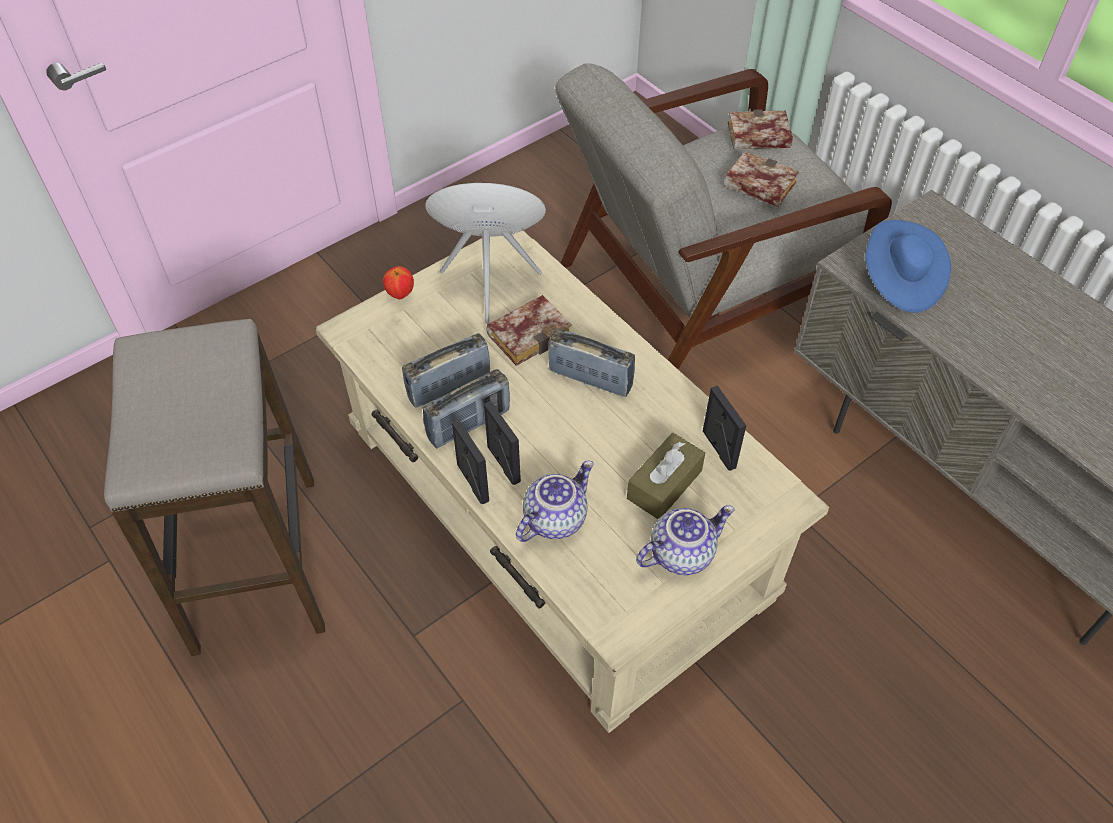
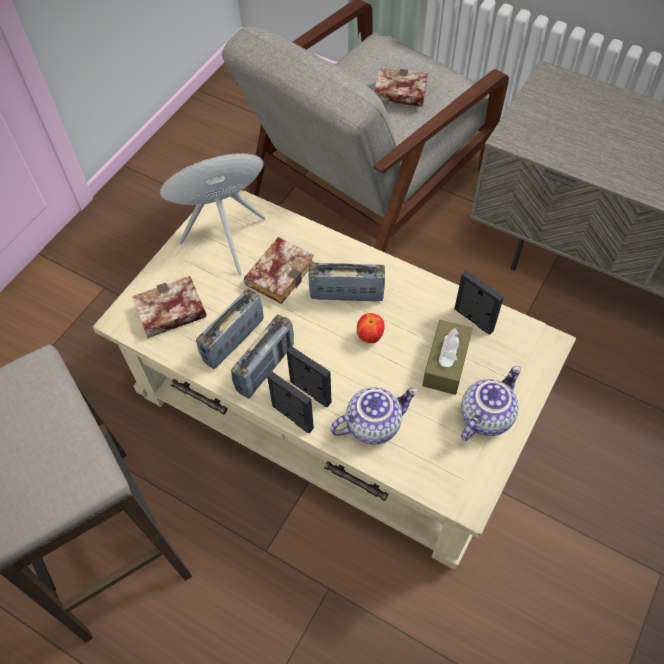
camera: 20 degrees left, 5 degrees up
(400, 294) = (154, 273): apple -> apple (370, 337)
(554, 518) = (373, 423): teapot -> teapot turned 45 degrees clockwise
(756, 137) = (379, 54): book -> book (169, 314)
(900, 282) = (552, 140): blue hat -> none

